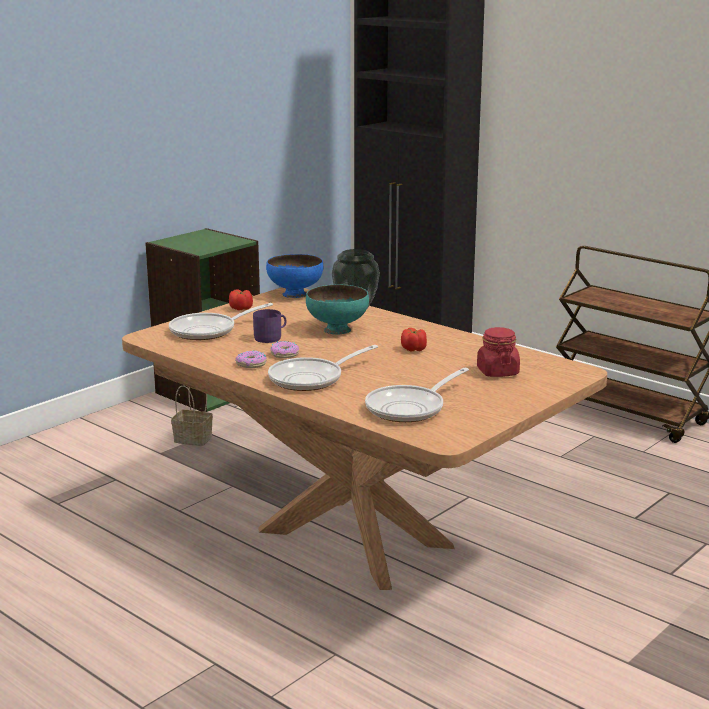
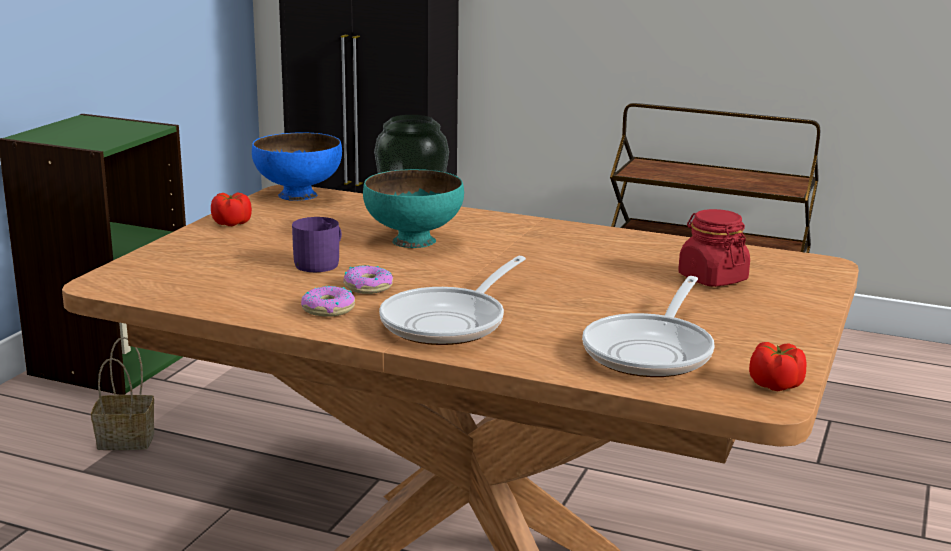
camera: 20 degrees left, 0 degrees up
(208, 331) = (208, 263): frying pan -> none
(414, 349) = (557, 258): tomato -> tomato (776, 385)

